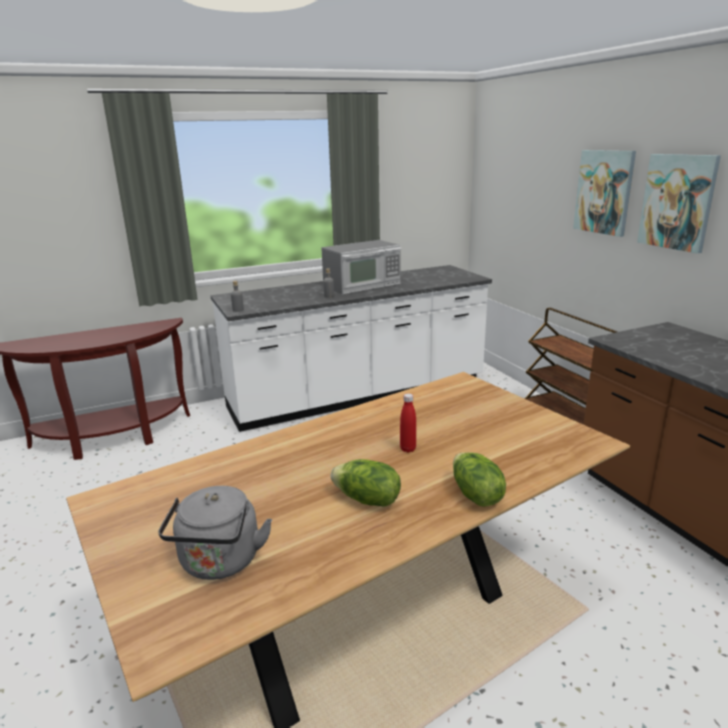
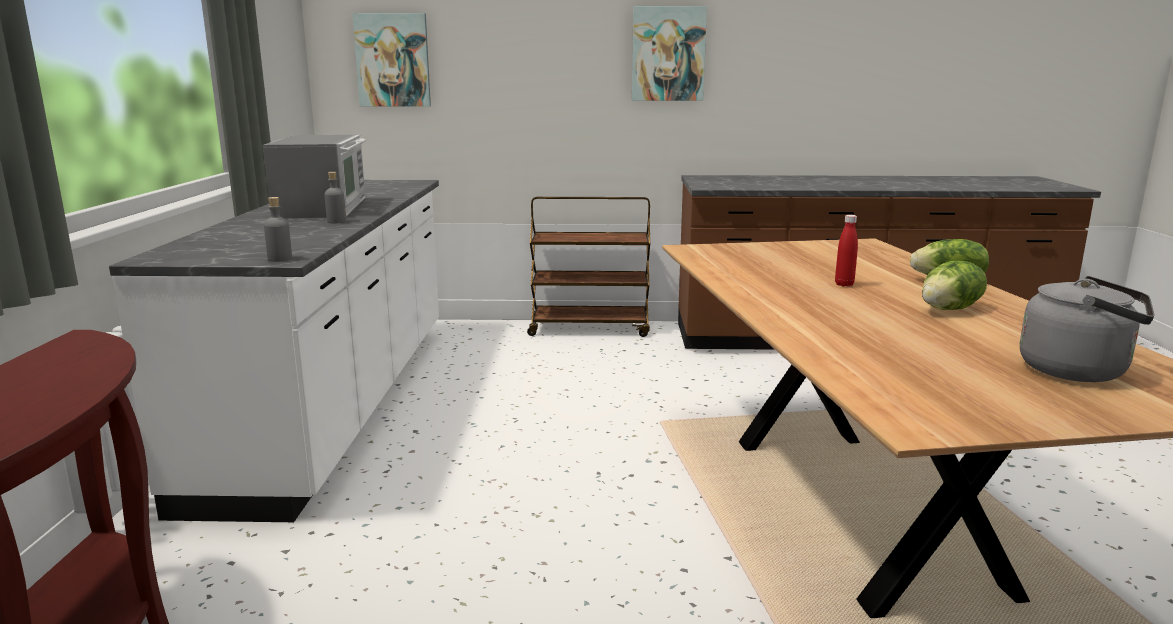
camera: 65 degrees left, 5 degrees down
(604, 192) = (572, 51): picture -> picture (393, 60)

